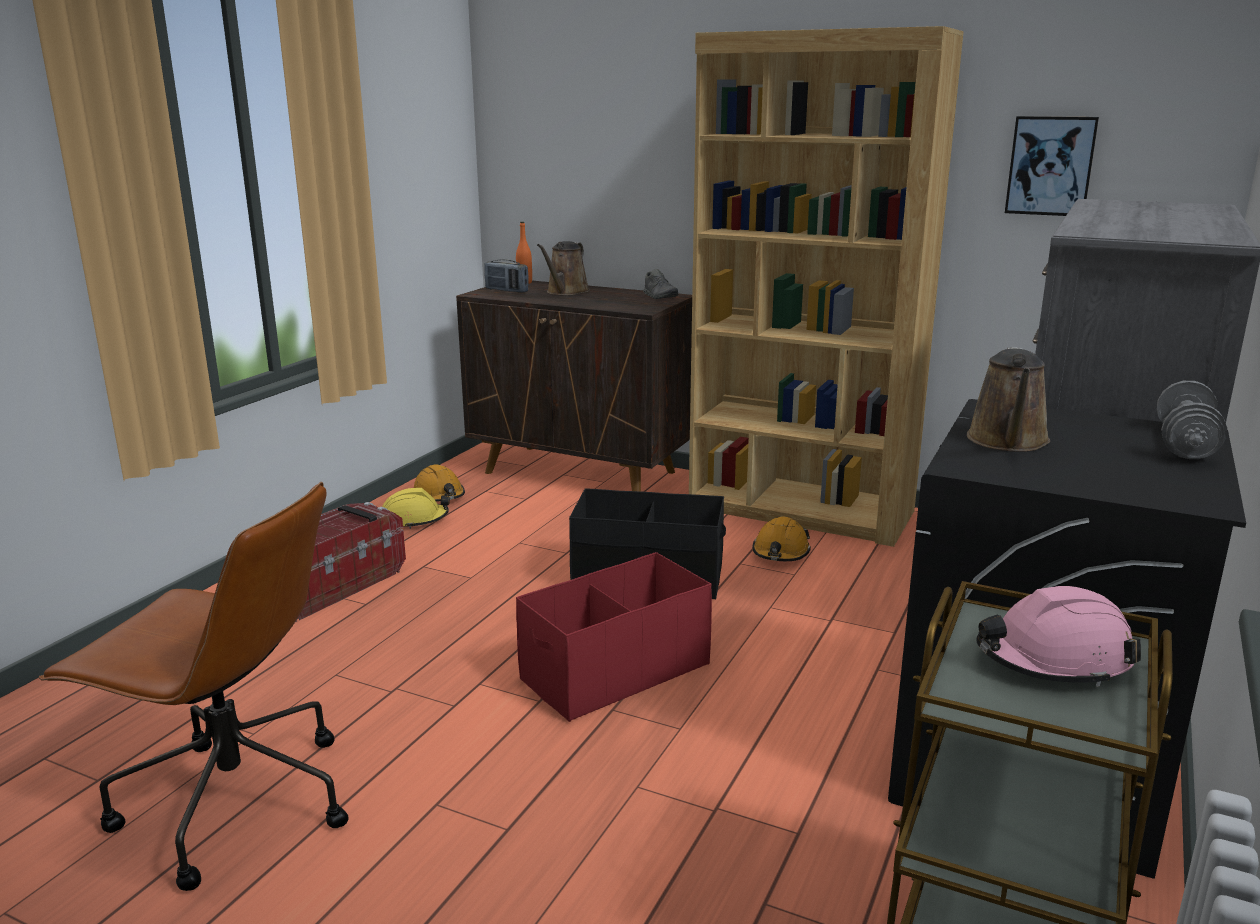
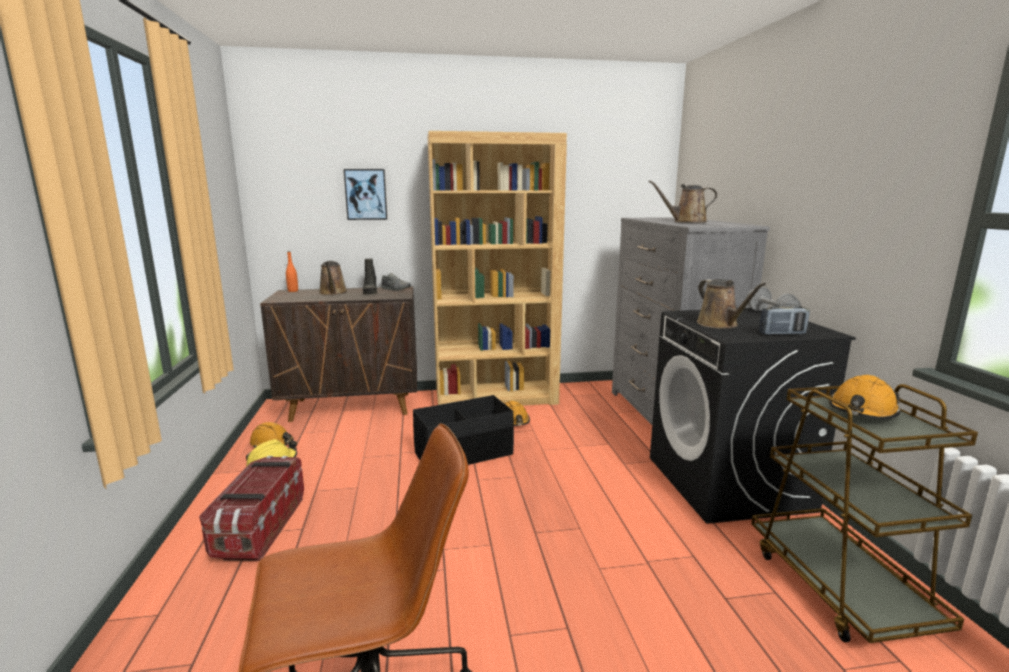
camera: 35 degrees left, 5 degrees down
(506, 290) = (291, 296): radio -> radio (782, 334)
(613, 298) = (370, 292): none -> black boot
(614, 671) = (510, 511): red storage box -> none
(1050, 166) = (594, 204): picture -> picture (366, 194)
(1053, 659) = (862, 411): pink hard hat -> orange hard hat
(1135, 221) = (686, 222): none -> brown watering can

